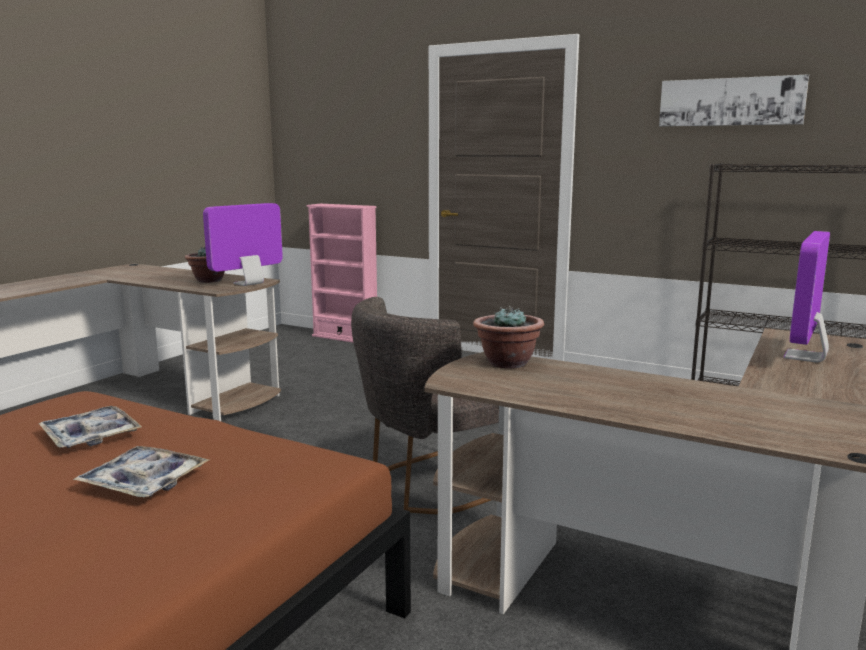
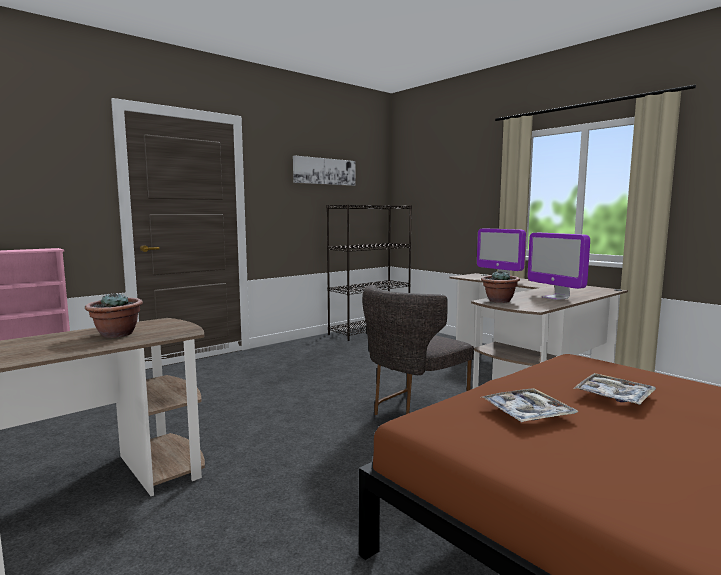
camera: 70 degrees left, 5 degrees down
(248, 283) = (170, 324): monitor -> monitor (555, 298)
(430, 486) = (412, 410): grey chair -> grey chair turned 60 degrees clockwise

